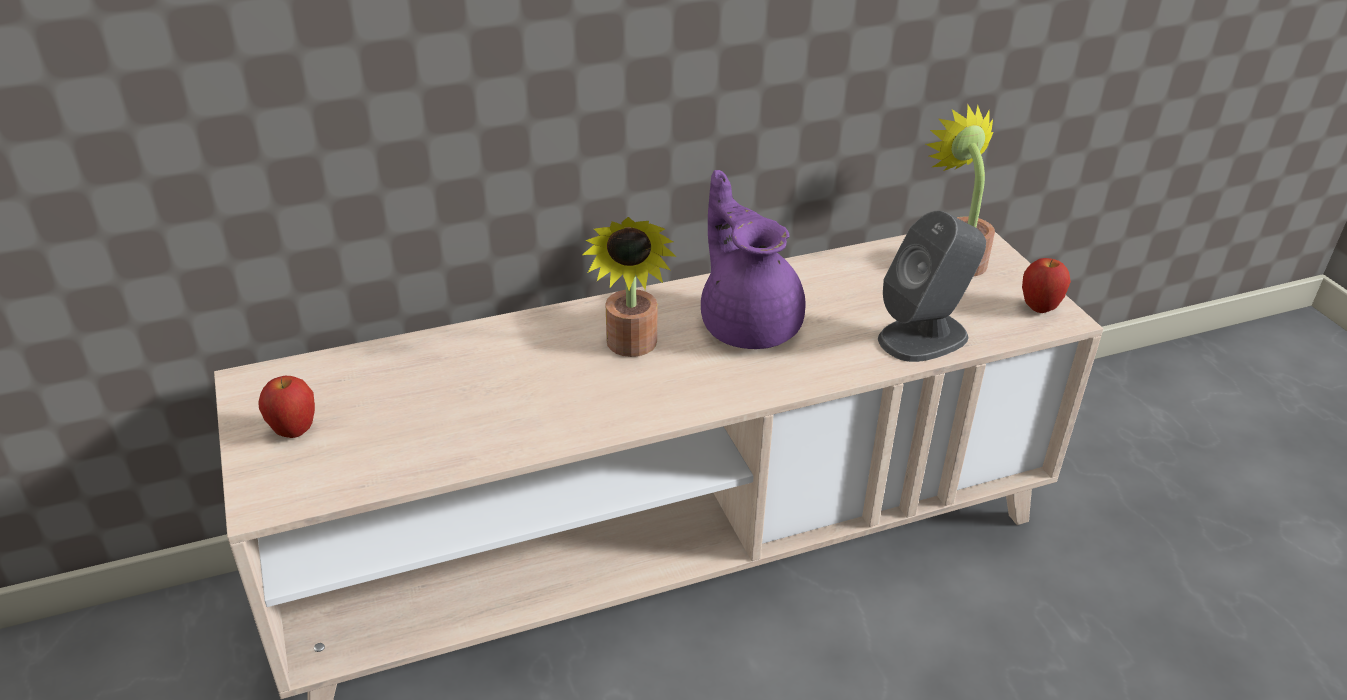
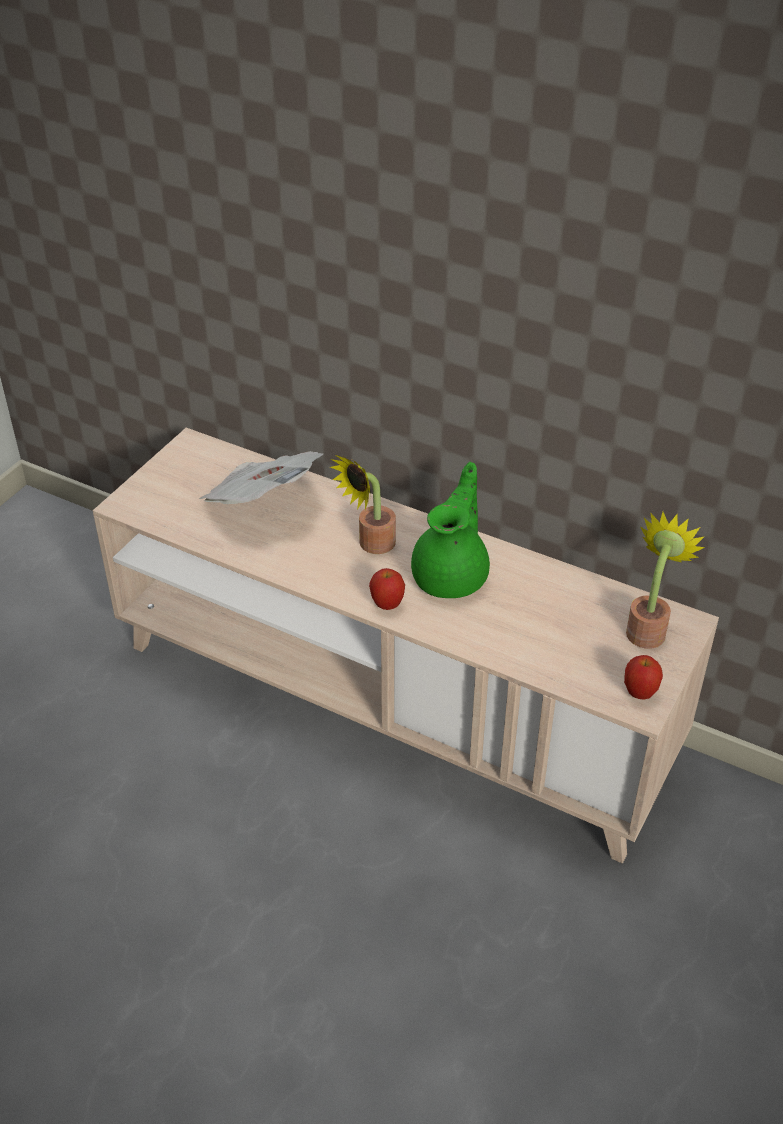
camera: 50 degrees right, 5 degrees up
(294, 431) = (174, 480): apple -> apple (387, 605)
(446, 384) = (262, 502): none -> newspaper
(748, 323) = (452, 576): purple teapot -> green teapot
(924, 337) = (534, 655): grey speaker -> none

